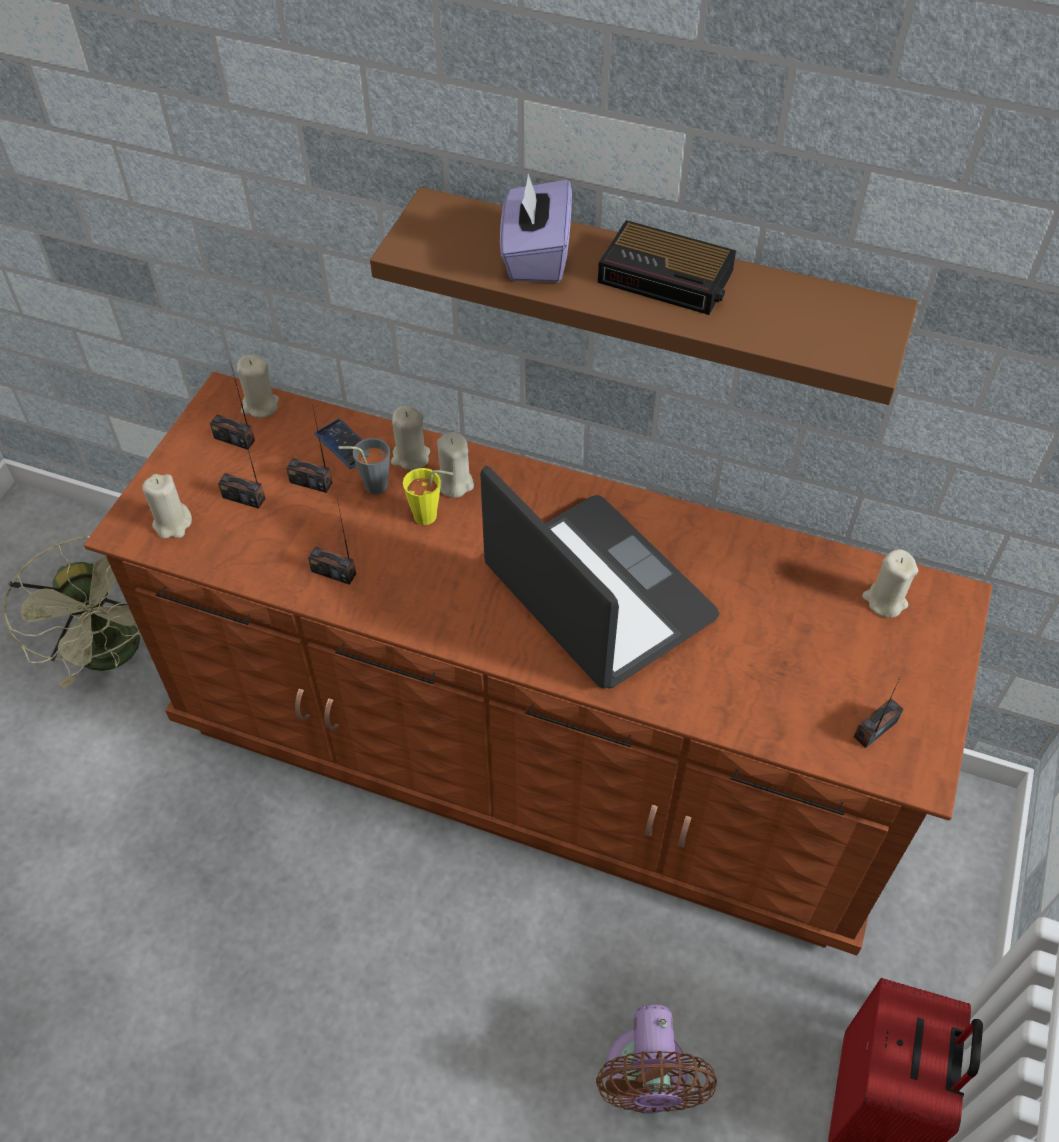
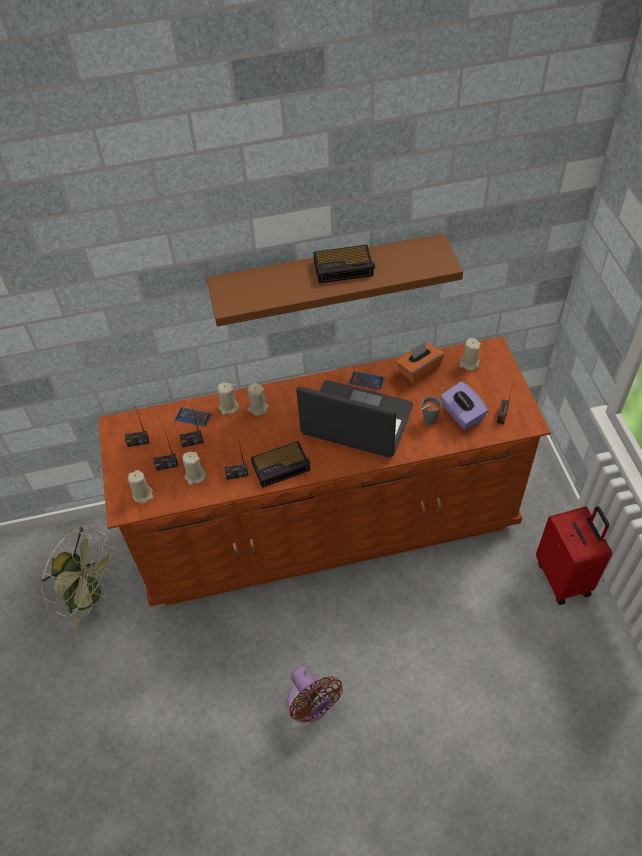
camera: 30 degrees left, 0 degrees up
(260, 406) = (137, 420): beige candle -> beige candle (195, 476)
(370, 485) = (221, 429): grey cup -> grey cup (427, 422)
(413, 599) = (282, 466): none -> alarm clock
(430, 517) = (260, 428): yellow cup -> none
(535, 256) = (284, 284): purple tissue box -> purple tissue box (461, 415)
(646, 1081) = (473, 624): brown fan -> brown fan (311, 705)
(671, 533) = (367, 380): none -> phone
(779, 563) = (418, 370): none -> orange tissue box

